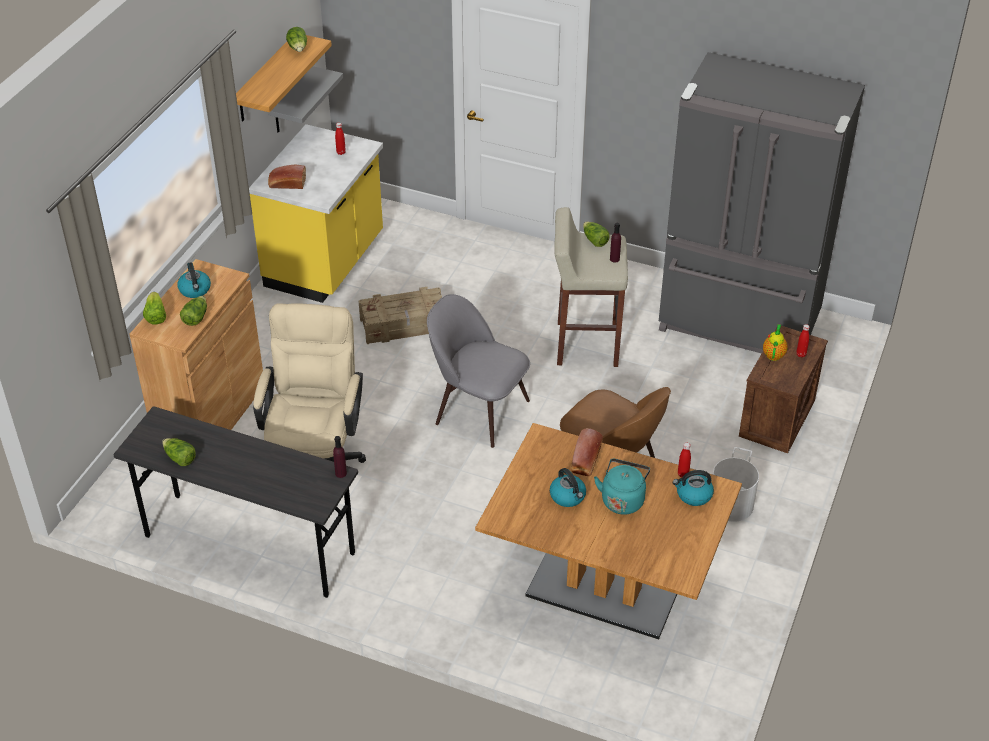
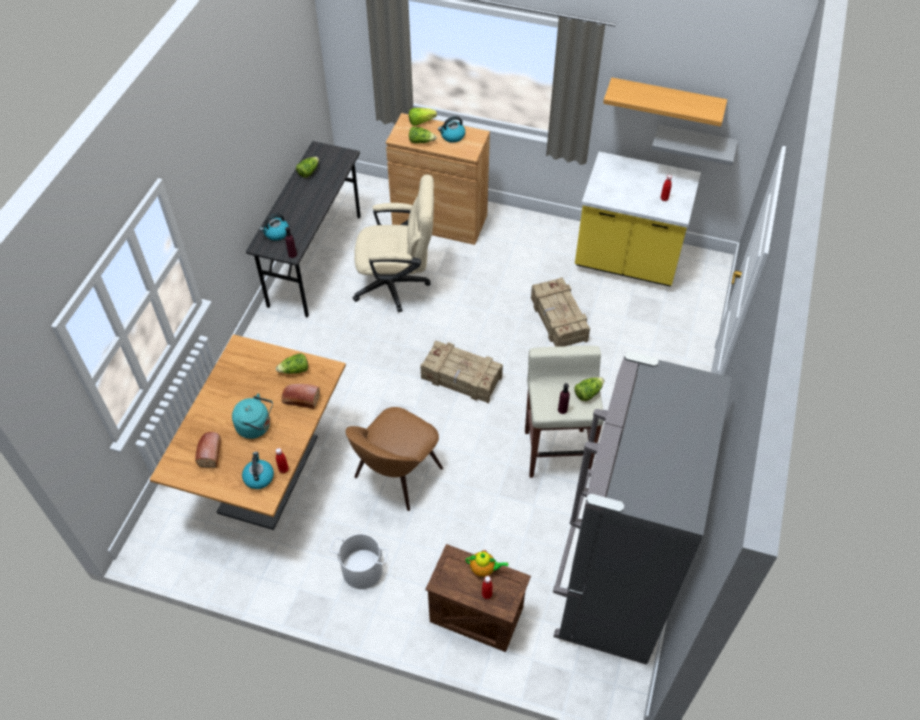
camera: 85 degrees right, 10 degrees up
(286, 184) = (609, 172): bread -> bread (210, 452)
(298, 48) = (700, 104): lettuce -> lettuce (294, 370)
(478, 410) = (461, 378): grey chair -> crate
(568, 496) = (261, 390): kettle -> kettle (276, 233)

